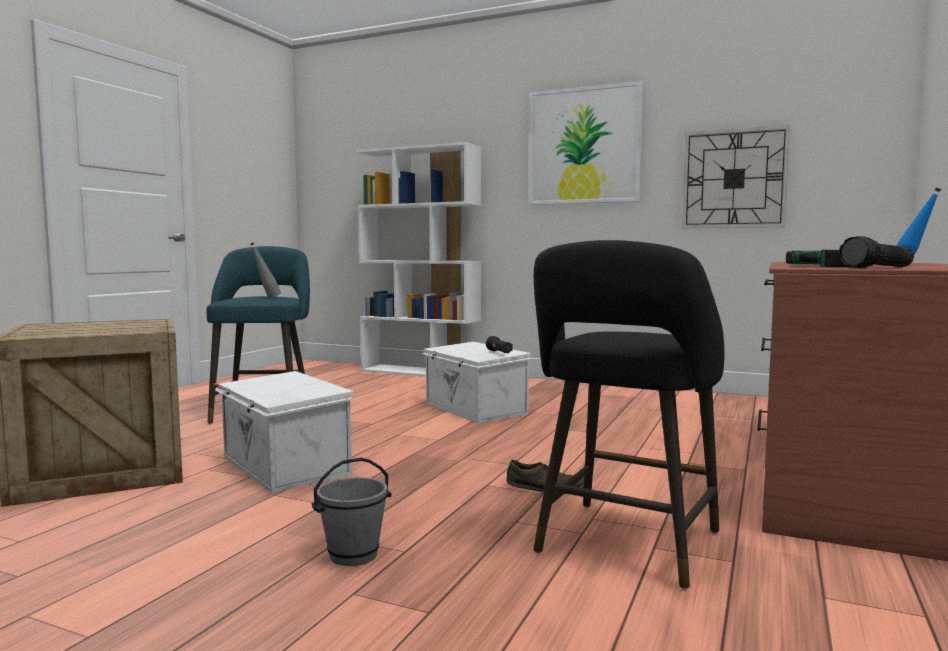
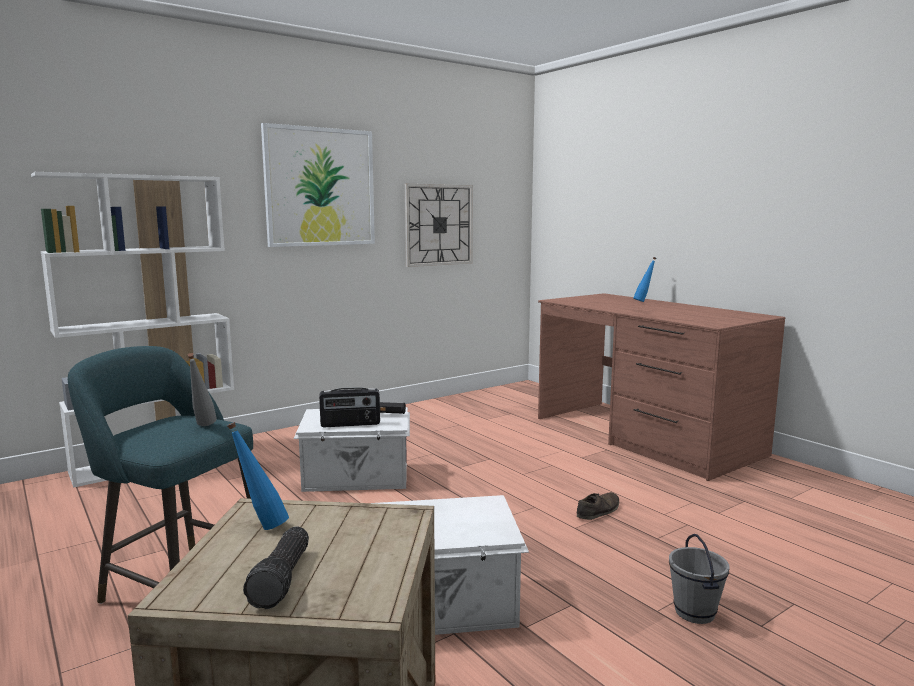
camera: 60 degrees left, 5 degrees up
(129, 322) = (261, 526): none -> blue bottle
(460, 351) = (350, 424): none -> radio
(625, 547) = (714, 519): black stool -> none
(841, 266) = (688, 316): power drill -> none
(879, 267) = (729, 319): flashlight -> flashlight (284, 579)

